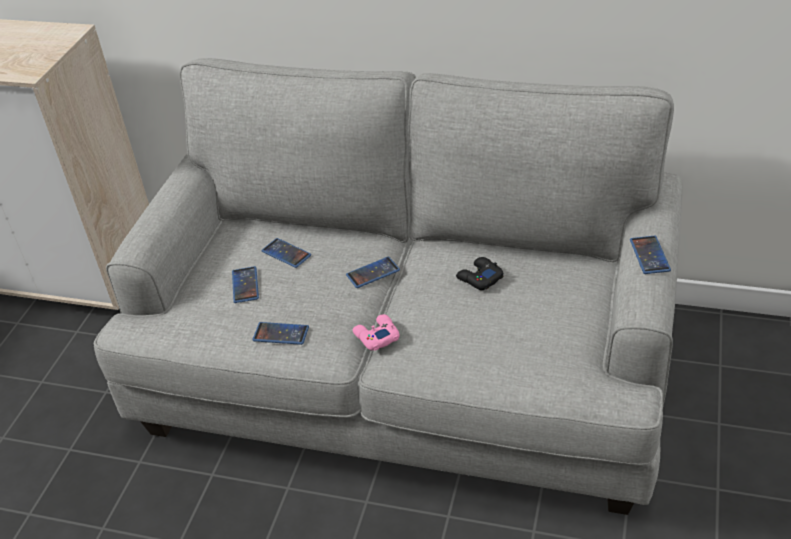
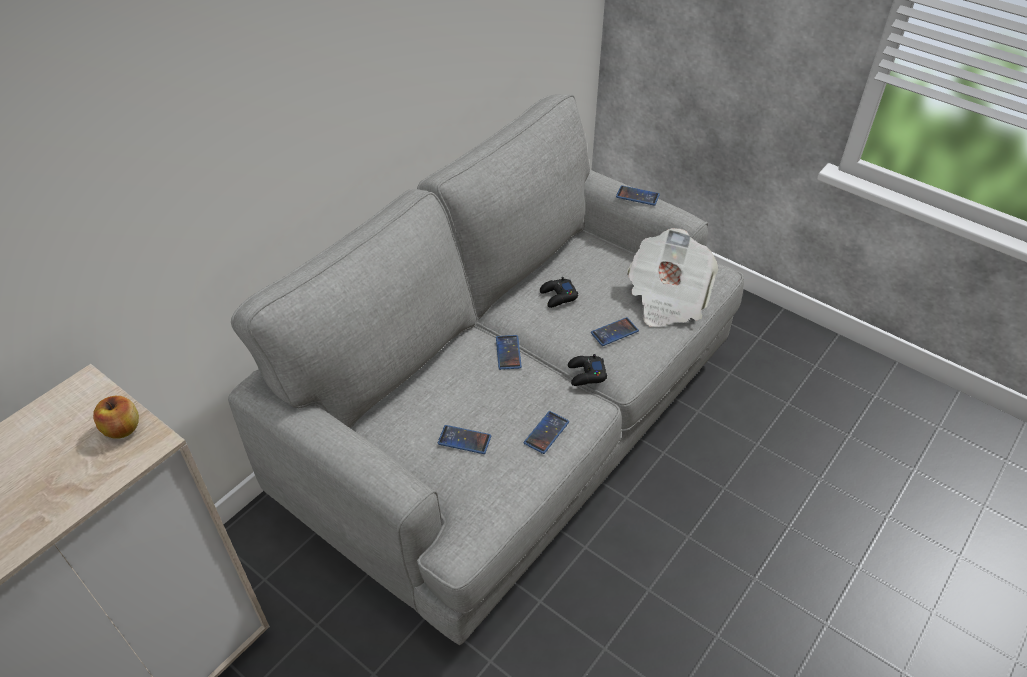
camera: 70 degrees left, 5 degrees up
(37, 59) = (122, 429): none -> apple
(286, 253) = (439, 400): phone -> phone (614, 332)
(376, 336) = (586, 374): pink game controller -> black game controller
(543, 362) = (667, 297): none -> newspaper

